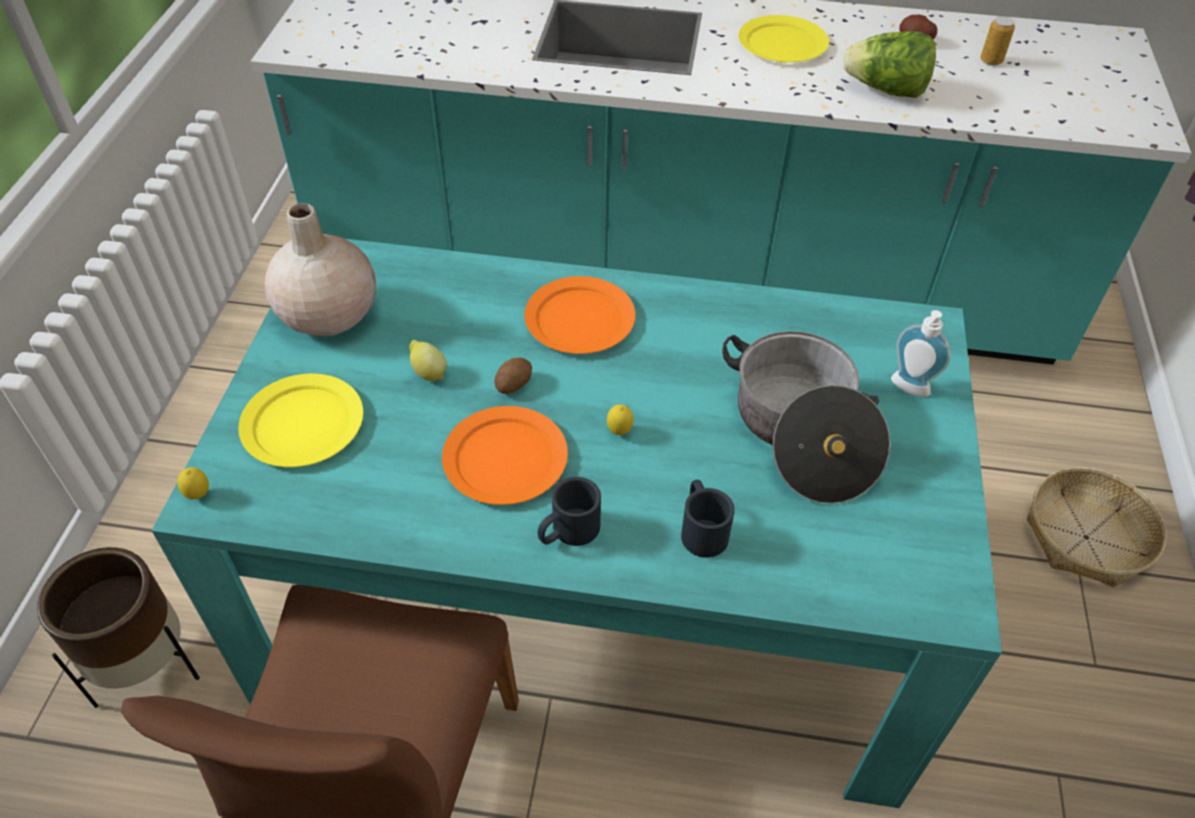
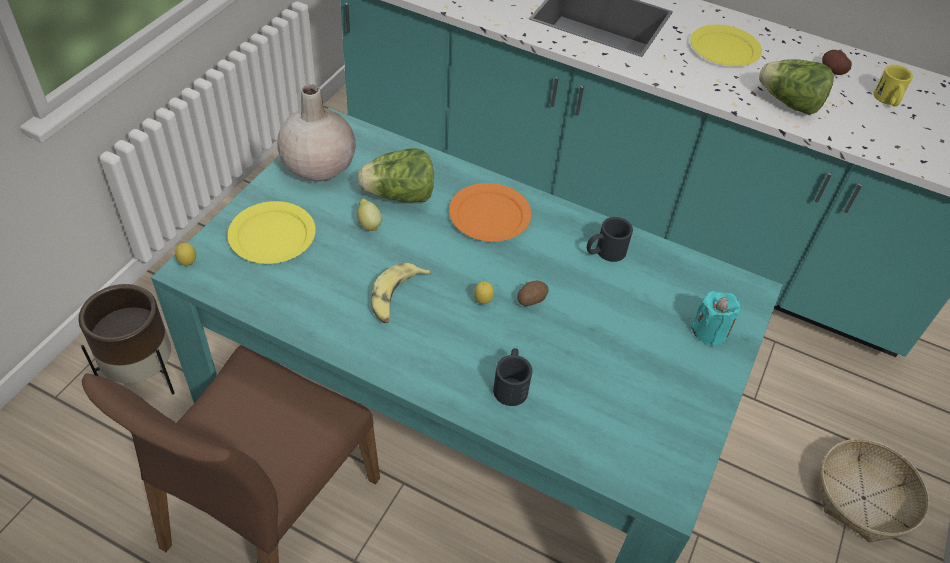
camera: 15 degrees right, 0 degrees up
(453, 325) = (399, 196): none -> lettuce
(506, 459) = (396, 298): orange plate -> banana
(513, 384) = (423, 247): potato -> potato (531, 299)
(567, 532) = (417, 359): black mug -> black mug (604, 252)
(800, 434) = (613, 340): cooking pot -> none
(908, 389) = (710, 331): soap dispenser -> turquoise candle
(991, 61) = (888, 100): can -> yellow mug

